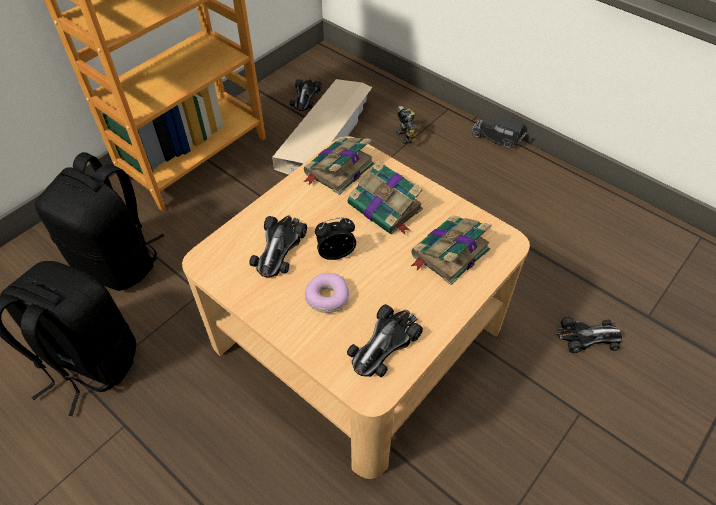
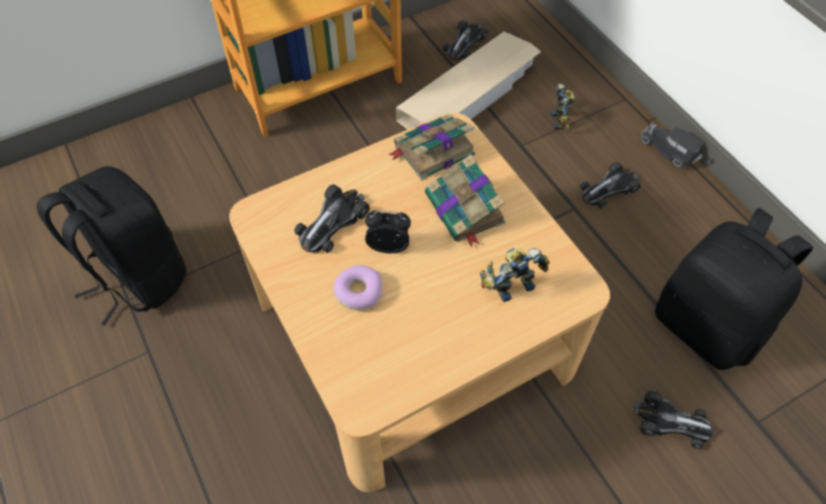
camera: 20 degrees right, 5 degrees up
(118, 262) = (202, 180): black backpack -> black backpack (706, 326)
(384, 344) = (395, 362): toy car -> toy car (608, 188)
(449, 254) = (511, 284): book -> toy robot

